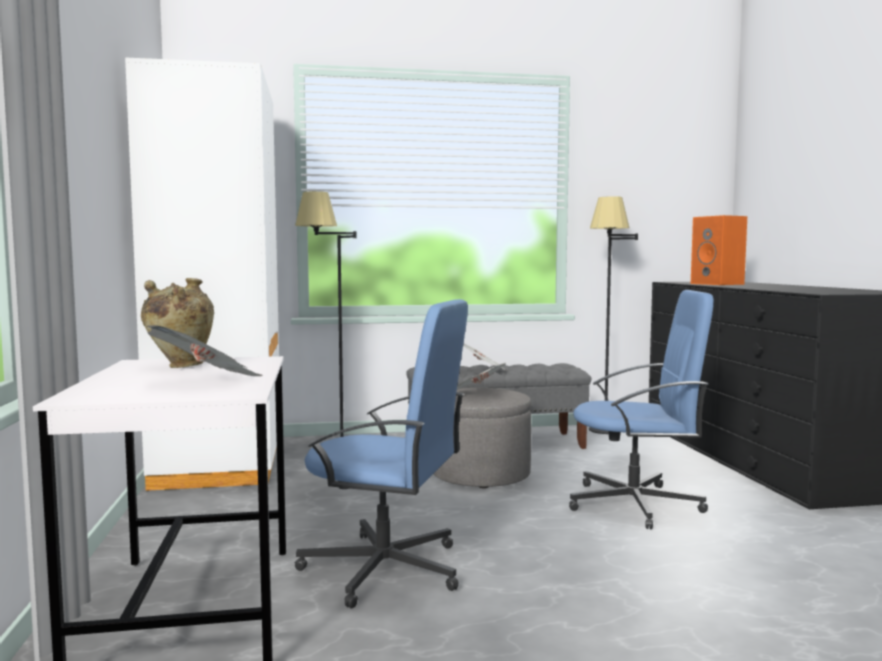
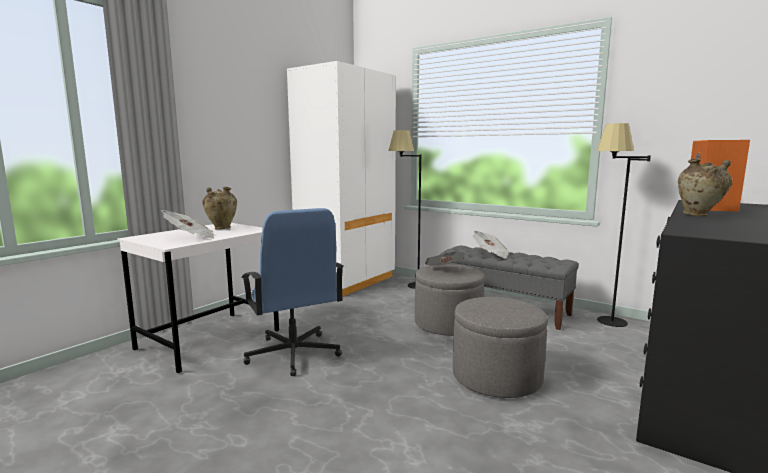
camera: 45 degrees right, 5 degrees up
(636, 504) = (496, 377): blue office chair -> grey ottoman
(749, 287) = (699, 215): none -> beige vase

